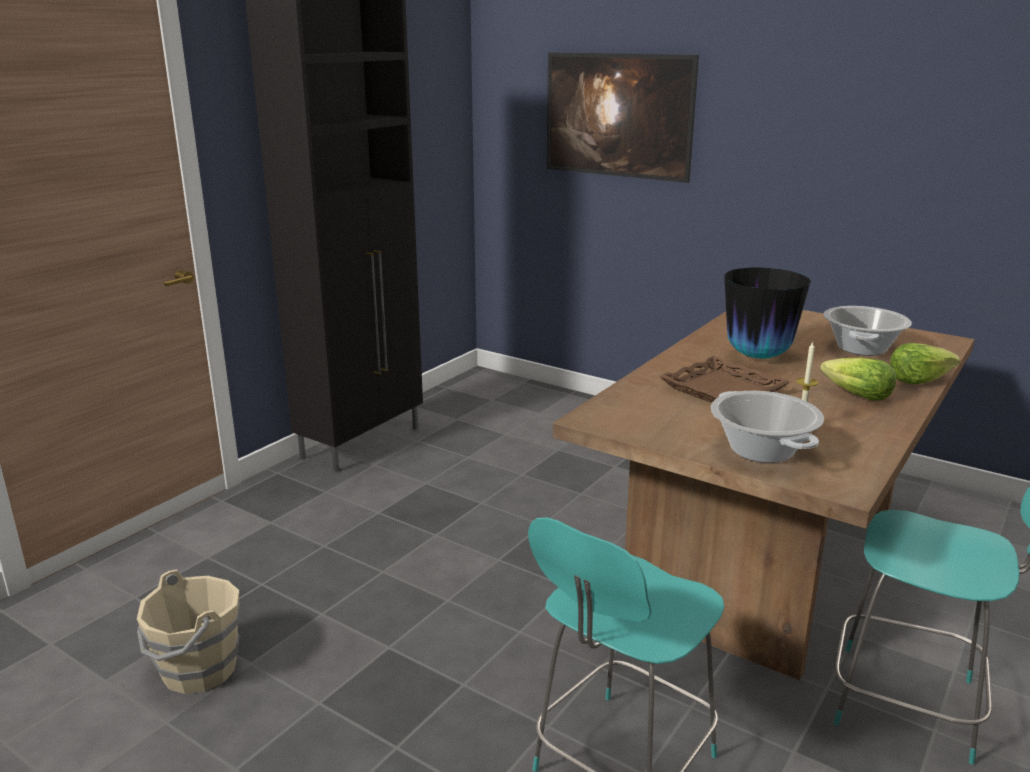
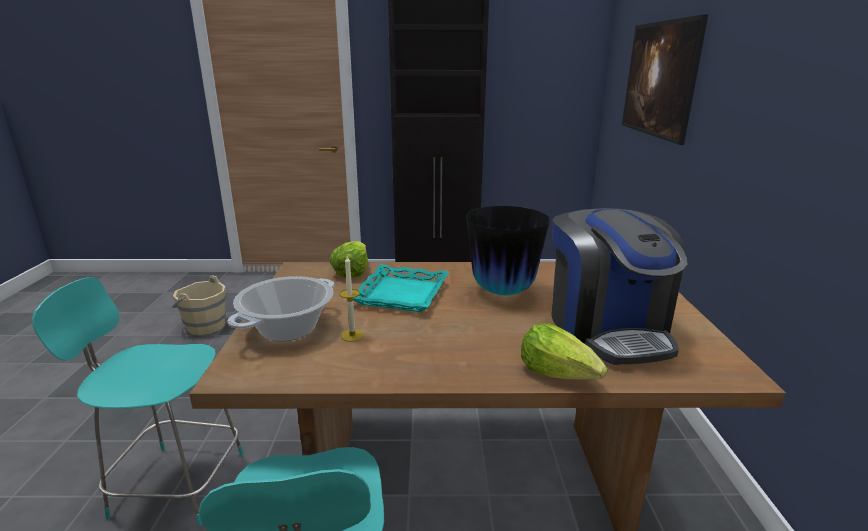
camera: 55 degrees right, 0 degrees up
(723, 390) = (402, 294): brown tray -> turquoise tray
(856, 395) = (463, 347): lettuce -> lettuce (351, 271)
(861, 348) = (607, 330): cooking pot -> coffee machine

